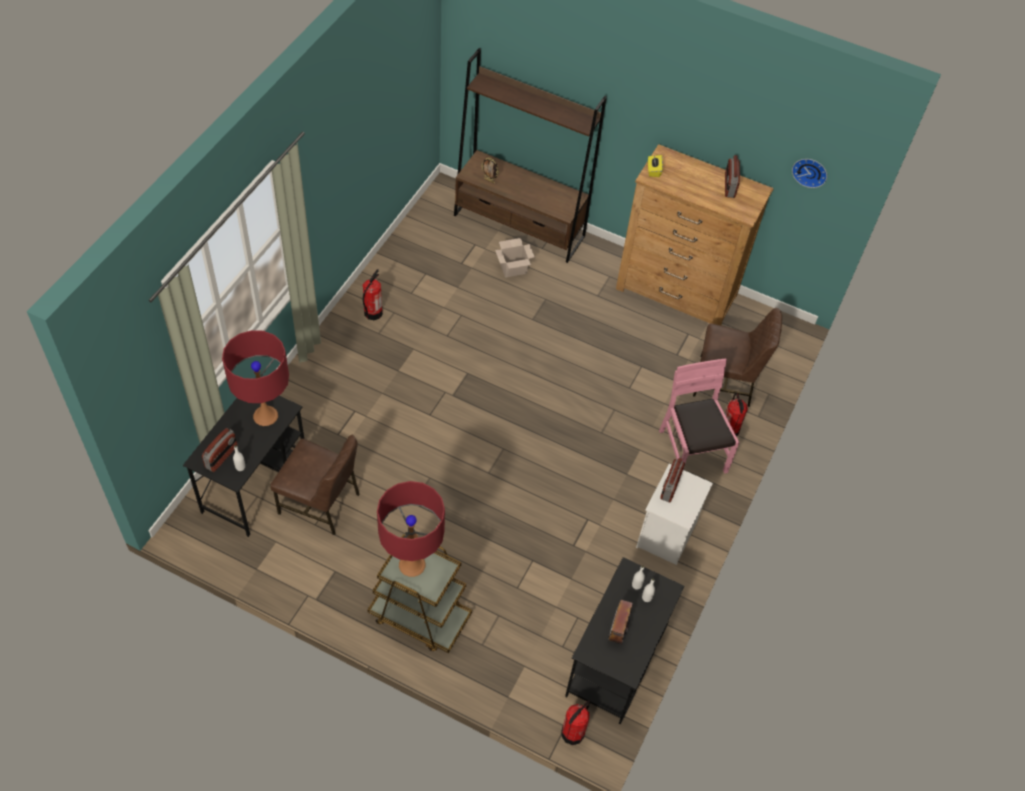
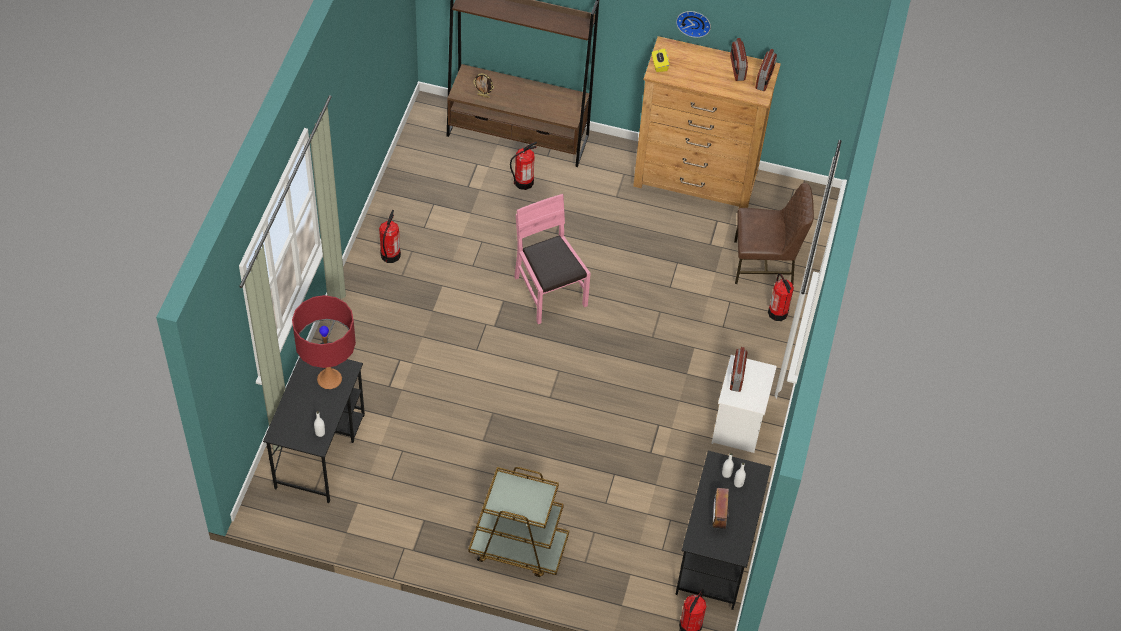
camera: 10 degrees left, 0 degrees up
(221, 457) = (299, 426): radio -> radio (765, 78)
(320, 503) = (391, 457): brown chair -> none
(412, 564) = (512, 493): red table lamp -> none
(514, 268) = (523, 182): cardboard box -> fire extinguisher
(691, 452) = (745, 340): pink chair -> pink chair (549, 292)
(810, 171) = (814, 43): wall clock -> wall clock (694, 22)

